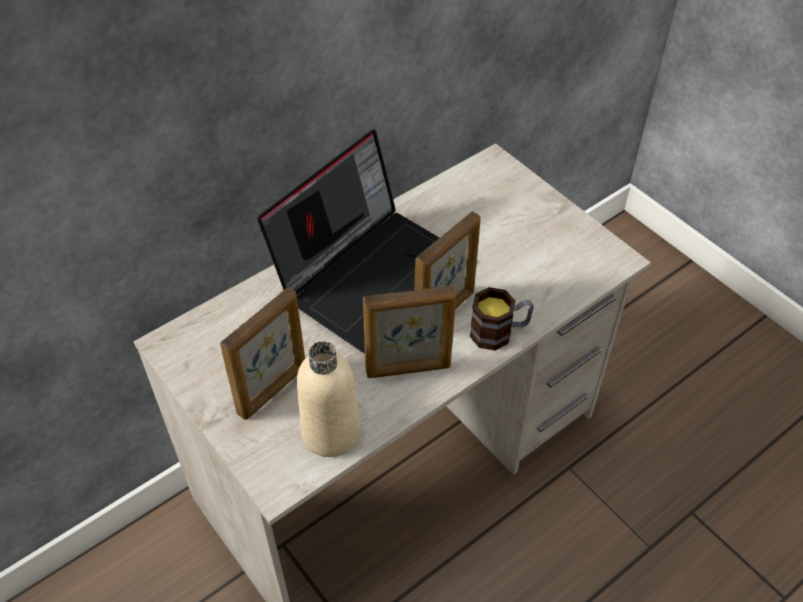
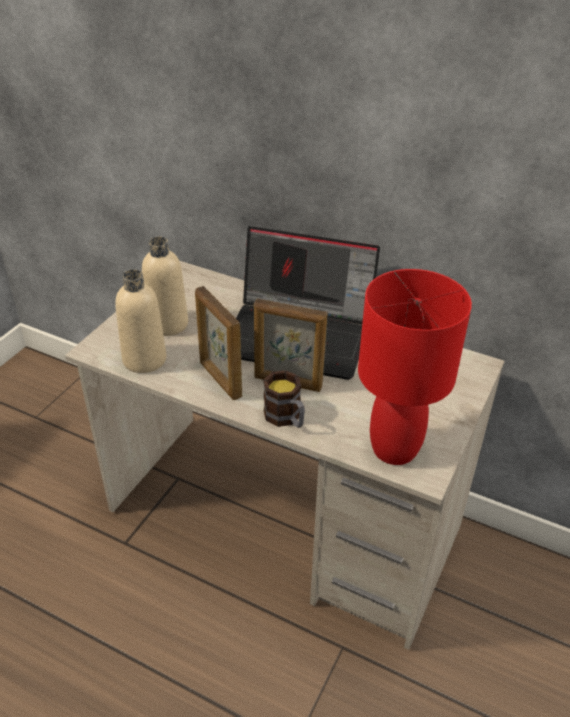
camera: 65 degrees right, 10 degrees down
(273, 390) = (167, 324): picture frame -> beige bottle
(577, 268) = (393, 448): none -> red table lamp

